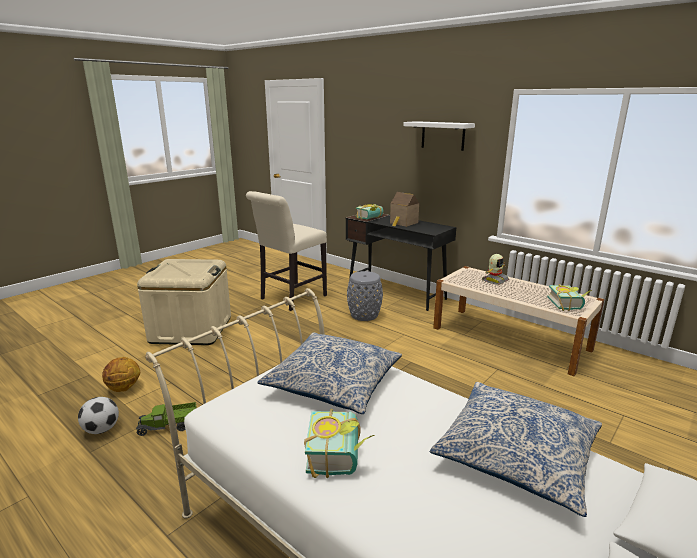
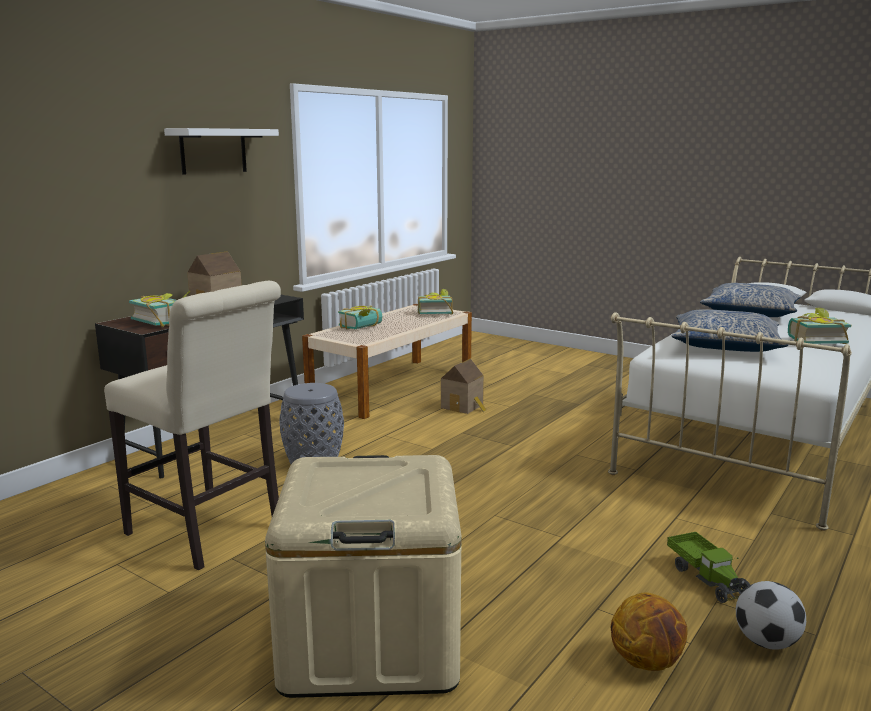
camera: 95 degrees left, 5 degrees down
(469, 366) = (464, 406): none -> toy house
(494, 280) = (363, 327): toy robot -> book

